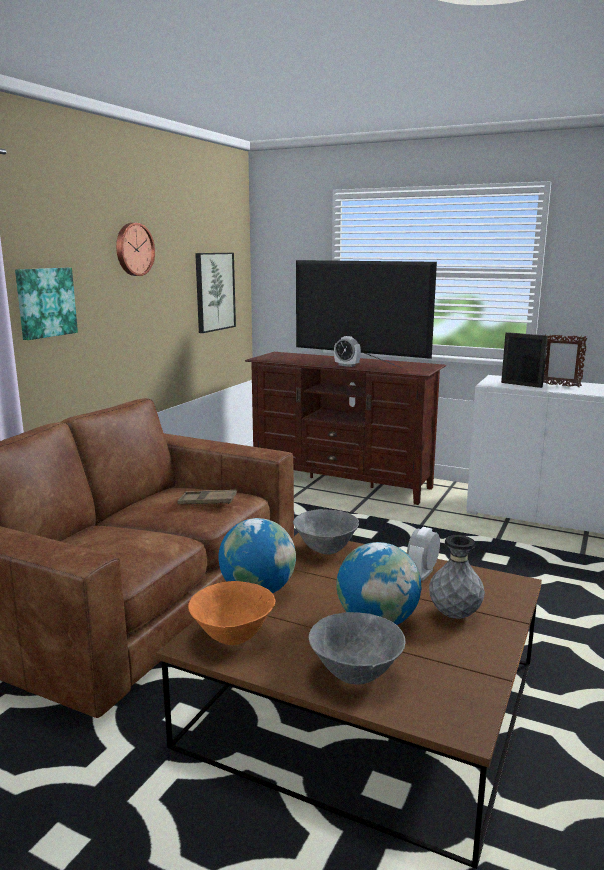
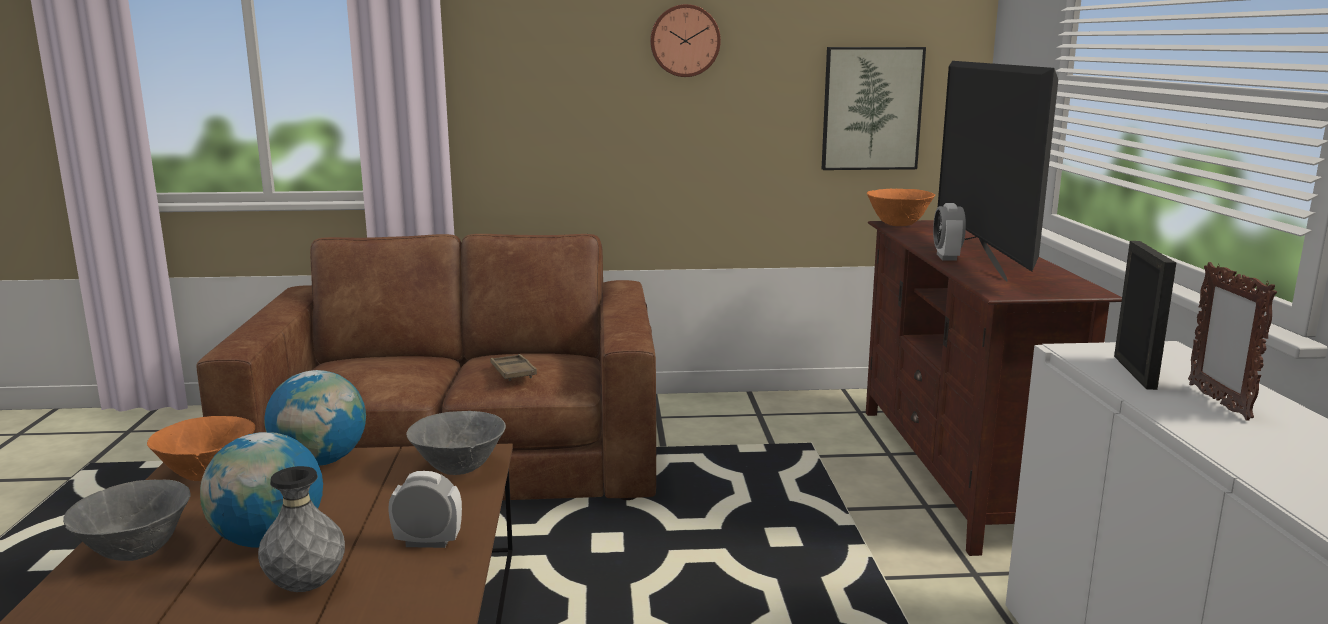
camera: 60 degrees right, 0 degrees up
(45, 302) = (523, 102): picture -> none
(267, 358) = (898, 225): none -> orange bowl

